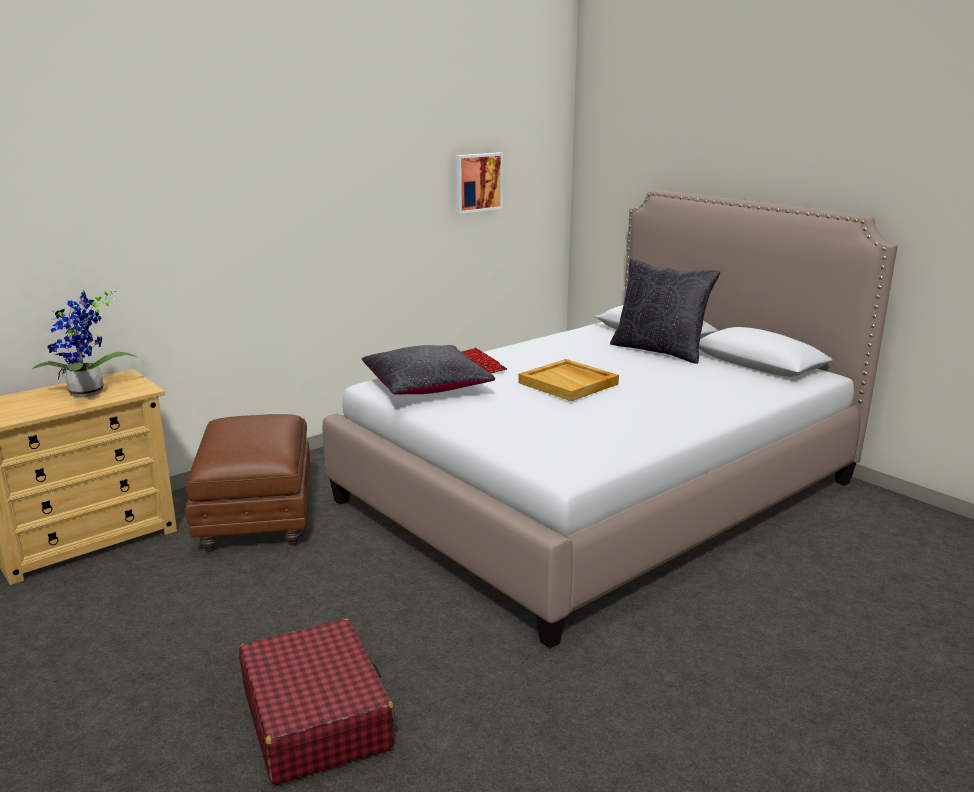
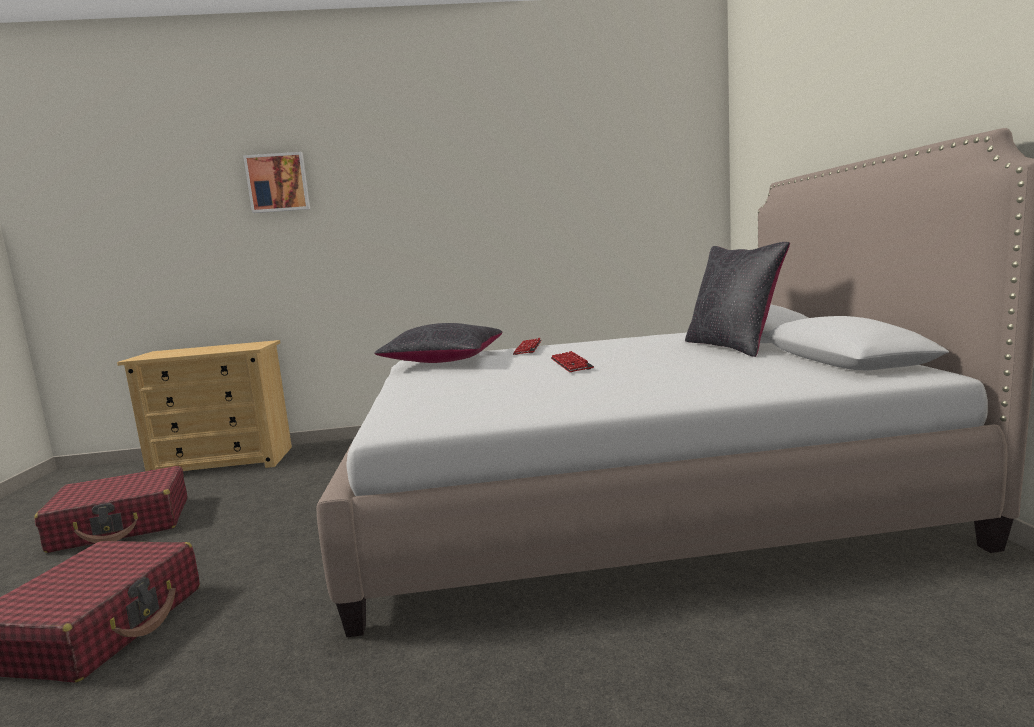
camera: 35 degrees right, 10 degrees down
(88, 394) = (220, 349): potted plant -> none
(108, 637) = (123, 524): none -> red suitcase
(256, 517) = (330, 467): brown ottoman -> none
(477, 182) = (608, 200): picture -> picture (278, 183)
(569, 383) = (571, 364): beige tray -> keyboard

